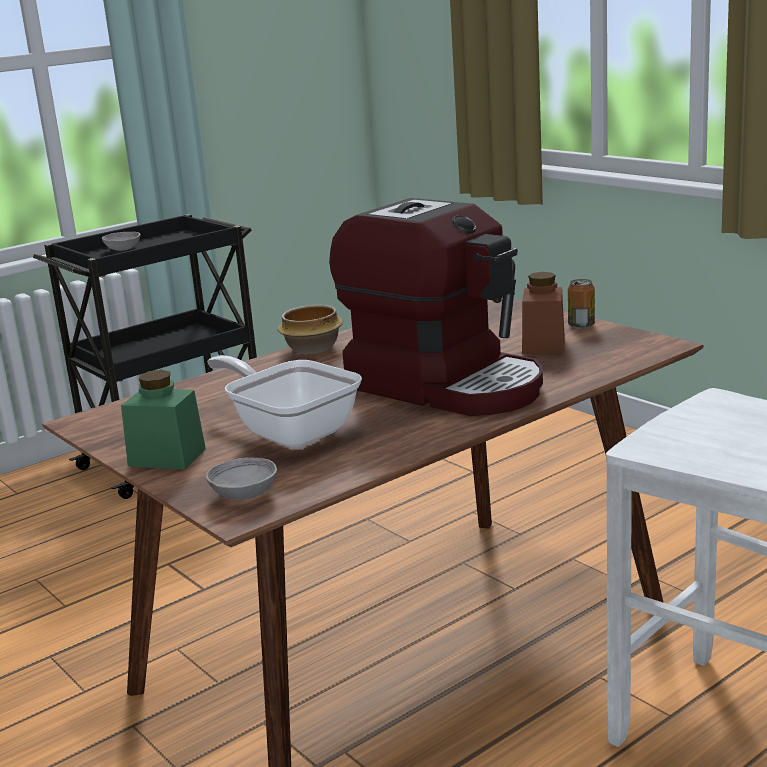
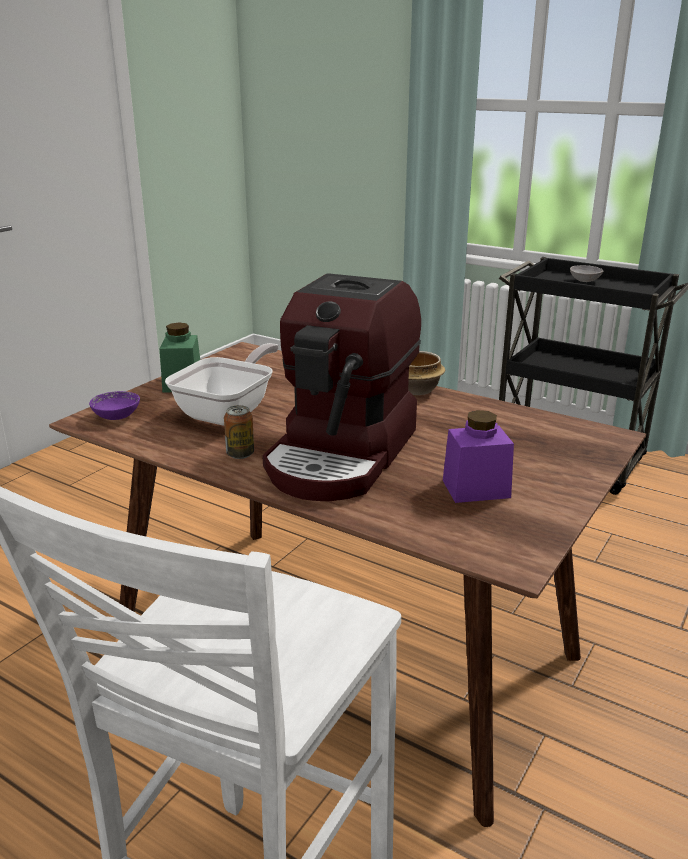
camera: 70 degrees right, 5 degrees up
(244, 494) = (117, 416): grey bowl -> purple bowl
(543, 345) = (476, 489): brown jar -> purple jar
(581, 326) = (555, 504): can -> can (240, 454)

